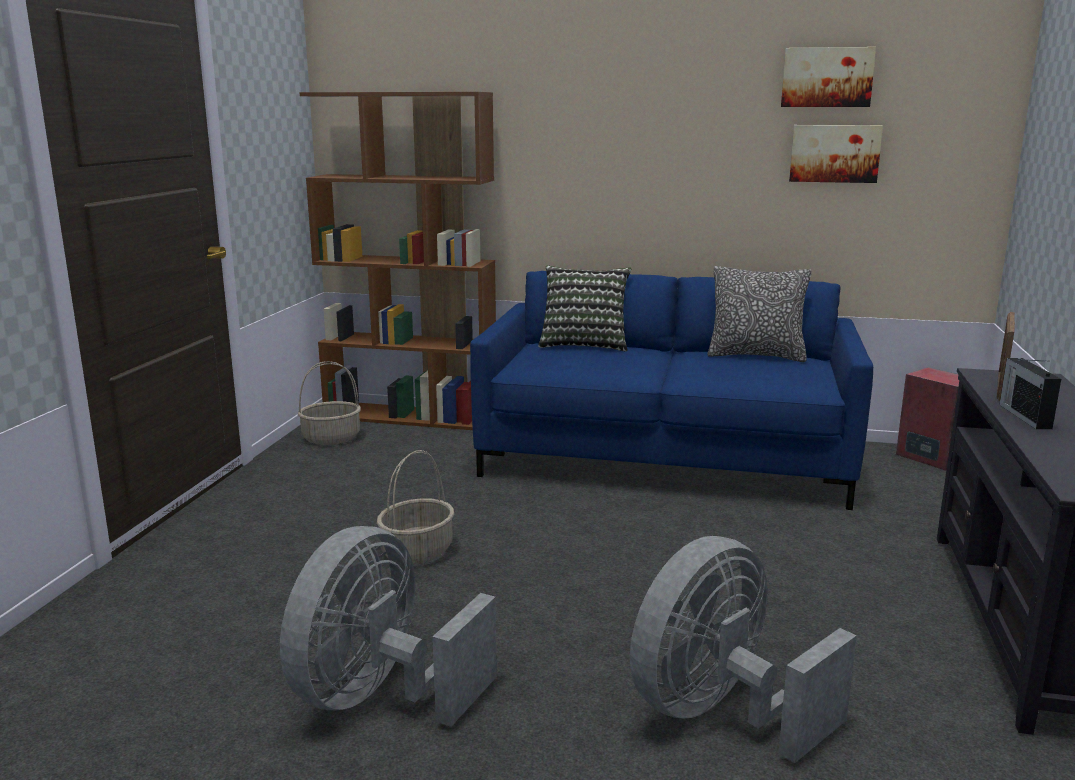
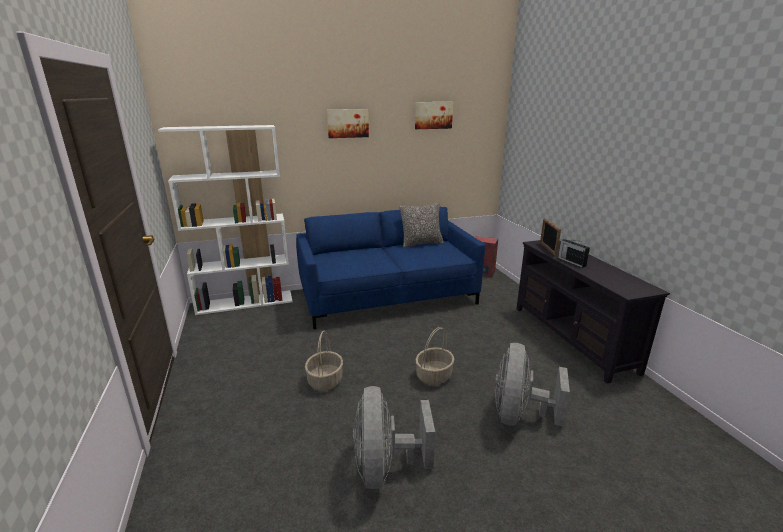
camera: 30 degrees left, 5 degrees up
(332, 438) = (212, 326): basket -> basket (434, 375)
(412, 417) = (245, 302): brown bookcase -> white bookcase
(584, 344) = (342, 251): pillow -> none
(834, 153) = (437, 149): picture -> picture (347, 123)

